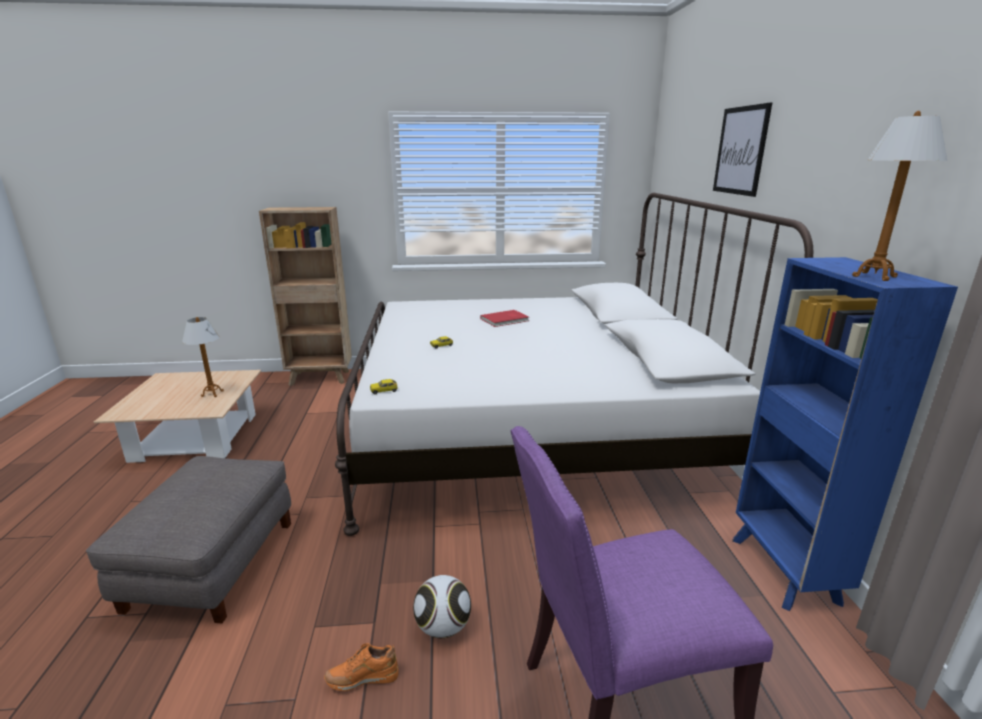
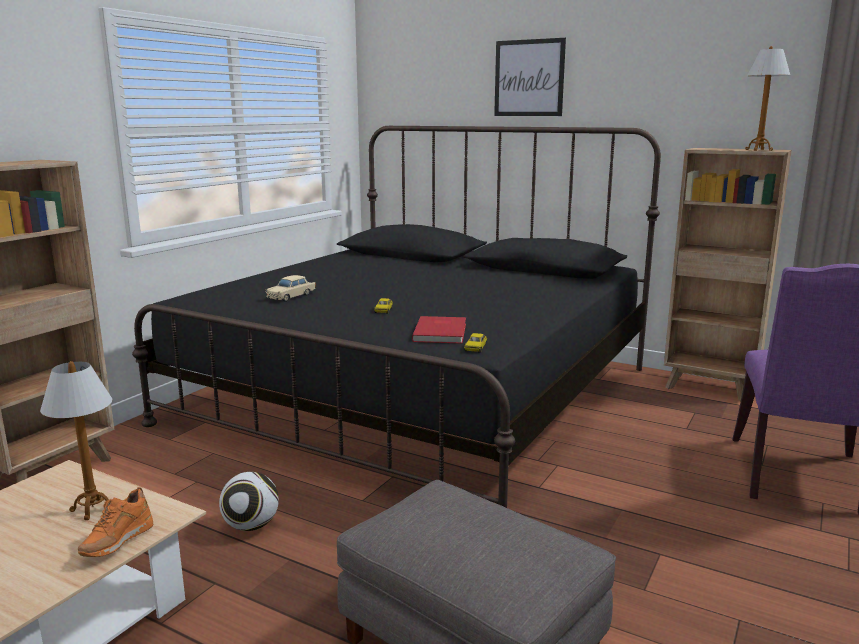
camera: 55 degrees left, 5 degrees down
(362, 679) = (731, 576): orange shoe -> orange shoe (116, 544)
(440, 319) = (291, 296): none -> beige toy car
(443, 627) = (688, 521): football -> football (251, 526)
(505, 320) = (355, 280): red book -> red book (442, 332)
(529, 426) = (417, 394): white bed -> black bed
(784, 571) = (710, 388): blue bookcase -> brown bookcase

